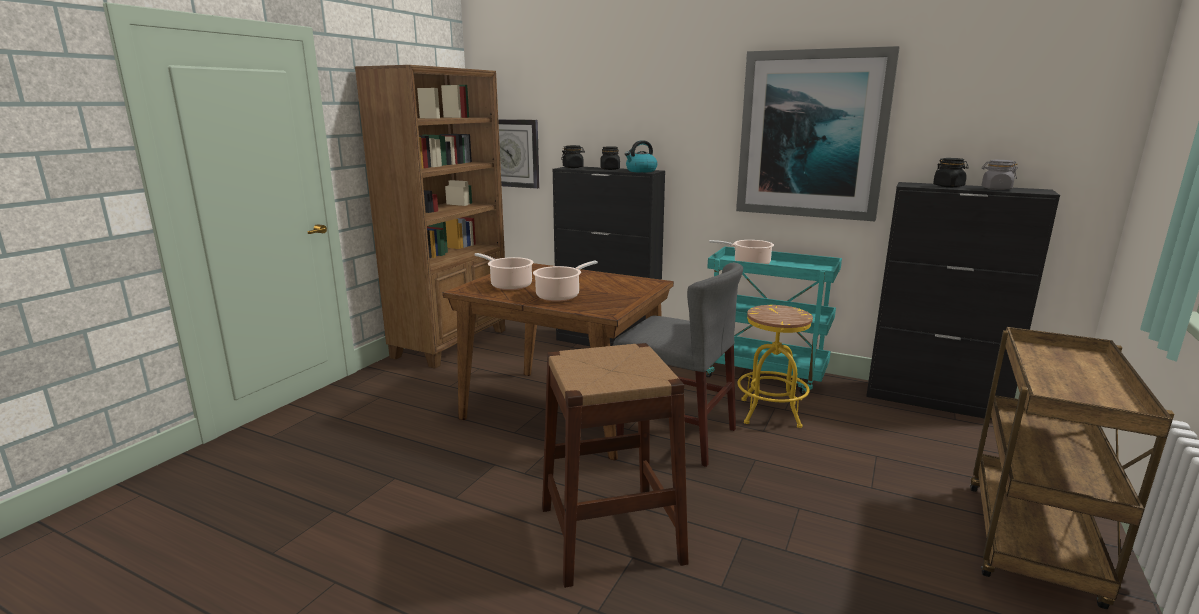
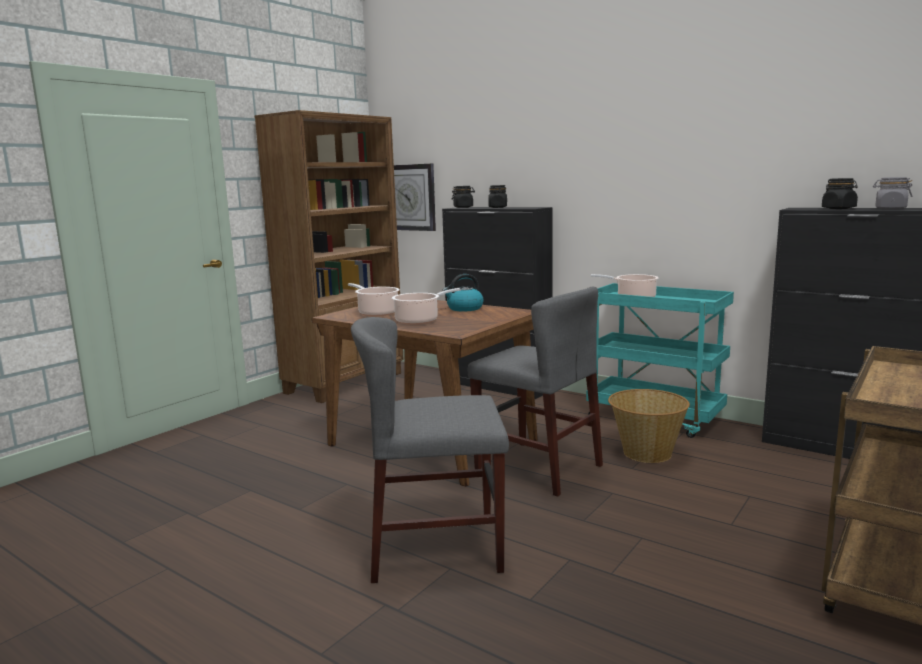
camera: 10 degrees right, 5 degrees down
(610, 534) = (435, 547): brown stool -> grey chair
(641, 171) = (526, 207): kettle -> kettle (464, 308)
(770, 413) = (646, 453): yellow stool -> basket
(812, 135) = (697, 163): picture -> none

